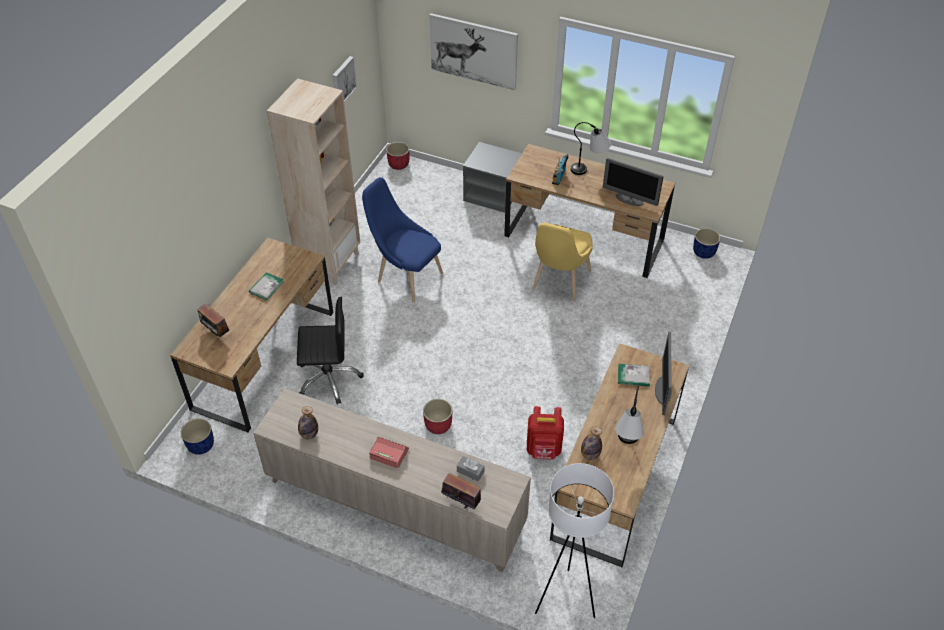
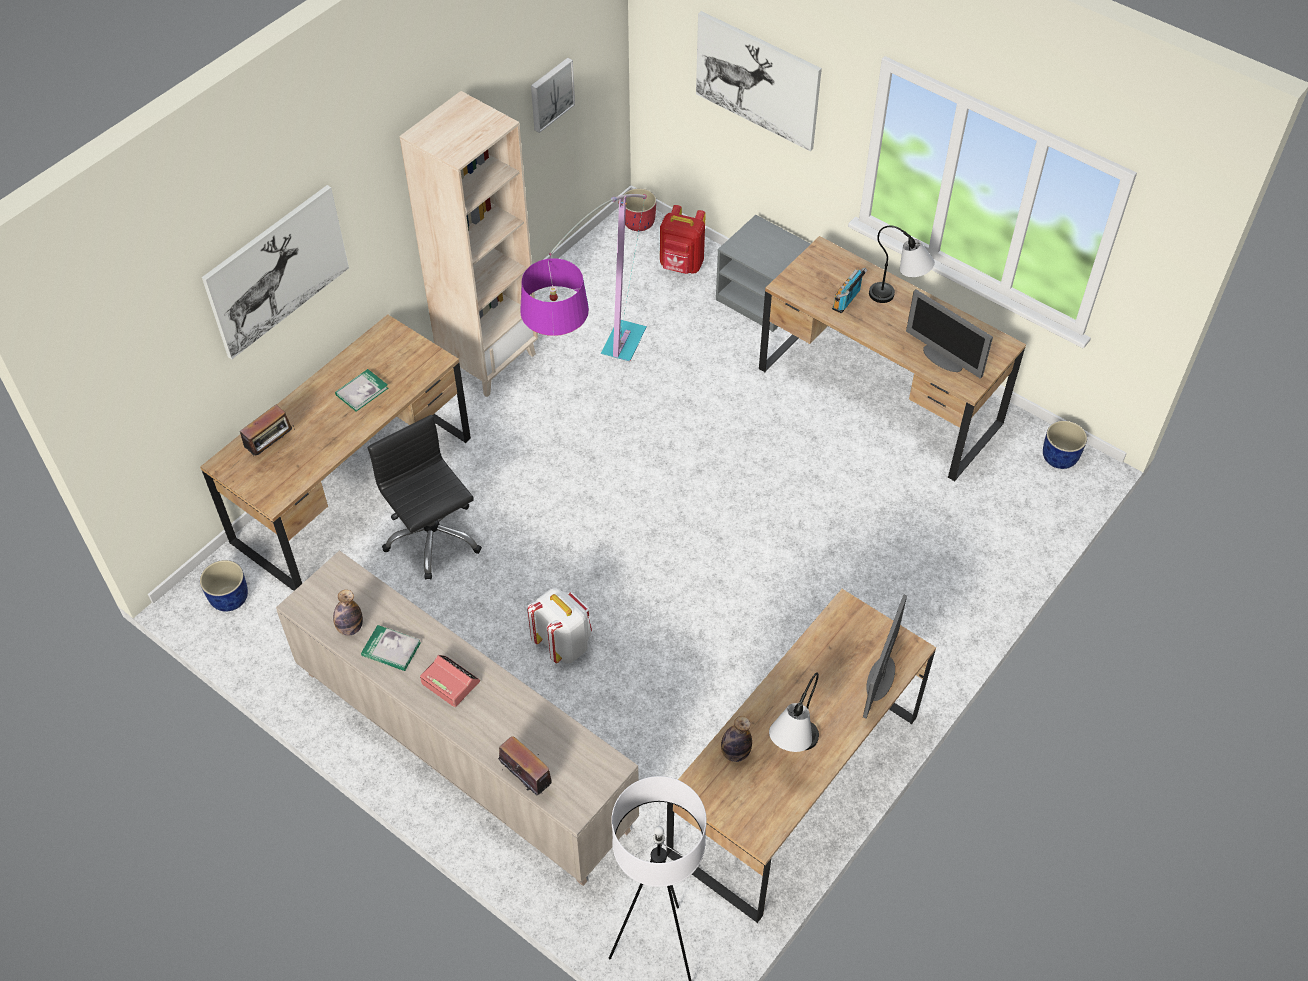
camera: 15 degrees right, 5 degrees up
(204, 209) = (277, 271): none -> picture
(216, 333) = (272, 447): radio -> radio turned 105 degrees counterclockwise
(328, 378) = (433, 538): black office chair -> black office chair turned 135 degrees counterclockwise
(406, 276) = (592, 404): blue chair -> floor lamp
(437, 425) = (563, 644): red planter -> white backpack
(470, 471) = (555, 736): grey tissue box -> none
(544, 450) = (704, 718): red backpack -> red backpack (681, 266)
(559, 283) = (815, 461): yellow chair -> none
(633, 376) = (844, 646): book -> book (391, 649)

